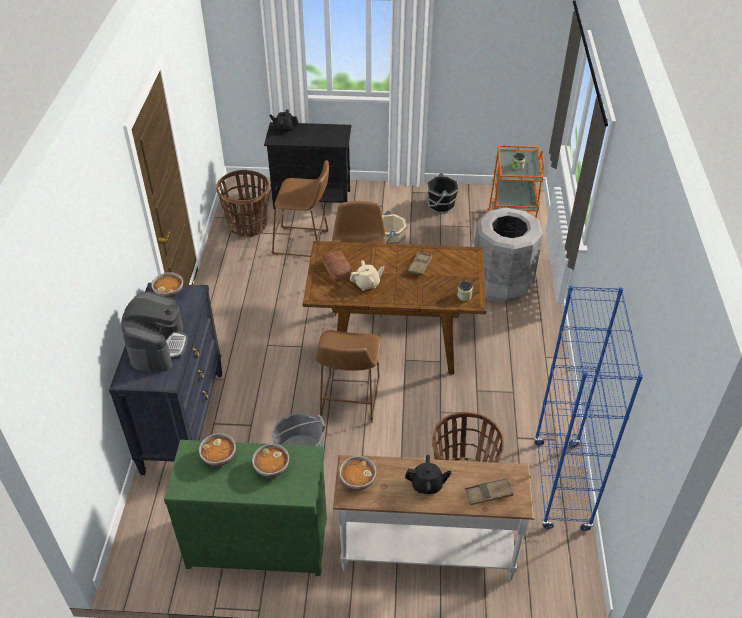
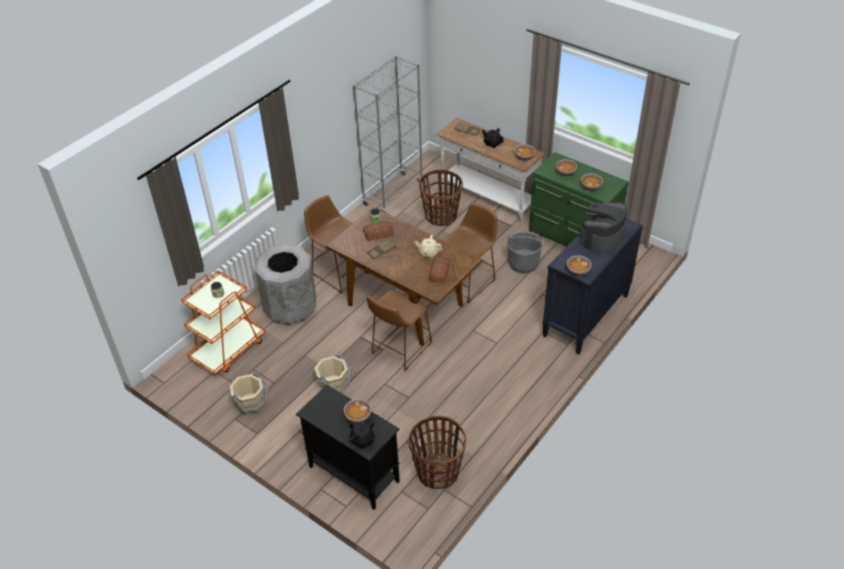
camera: 145 degrees left, 0 degrees up
(302, 139) = (358, 417): none -> bowl
(304, 243) = (402, 423): brown stool -> brown stool (338, 272)
(440, 205) = (251, 404): black bucket -> beige bucket
(442, 282) = (379, 234): none -> bread
(560, 486) = (393, 193): blue bookcase -> grey bookcase

